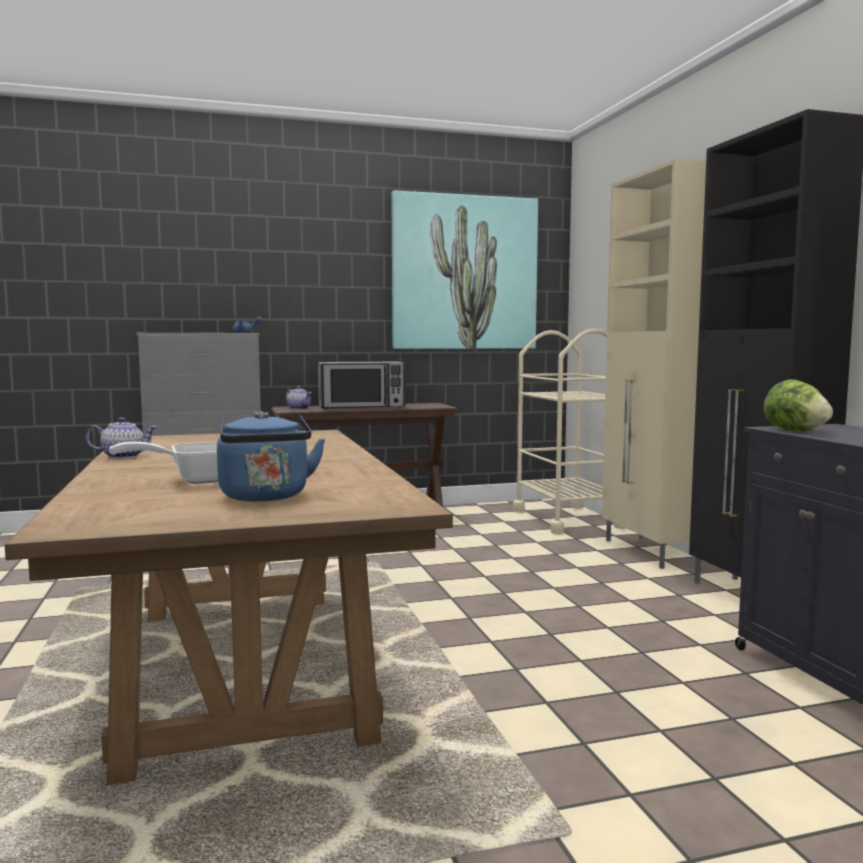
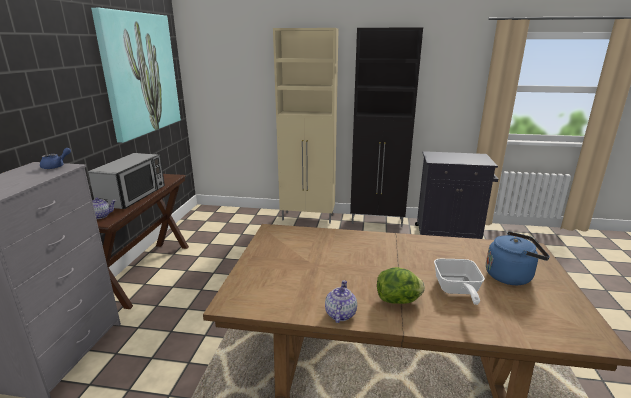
camera: 65 degrees left, 15 degrees up
(567, 519) = (237, 216): beige cart -> none
(795, 431) = (443, 161): lettuce -> lettuce (398, 300)

